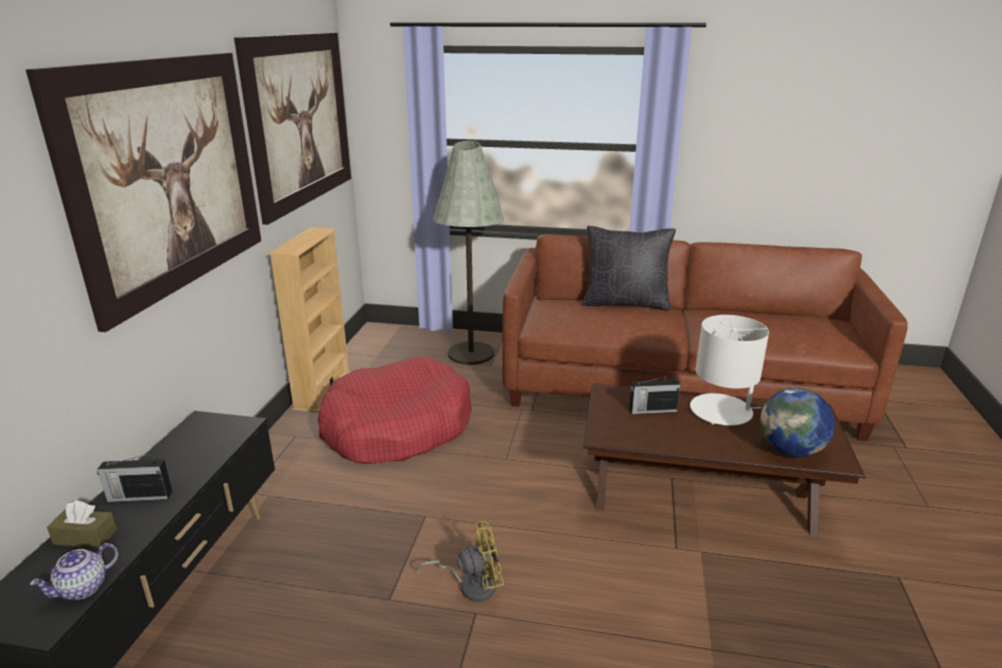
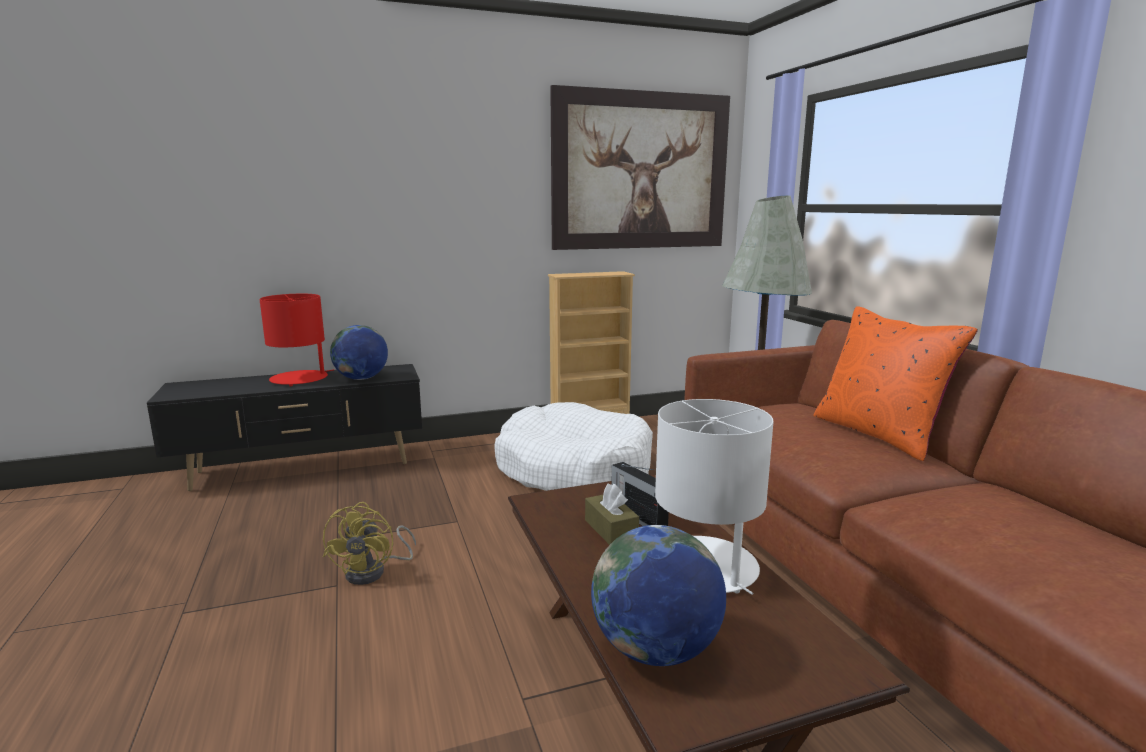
camera: 60 degrees right, 10 degrees down
(84, 588) = (203, 393): teapot -> none
(85, 537) = (253, 381): brown tissue box -> brown tissue box (611, 530)
(139, 496) = (300, 379): radio -> red table lamp
(169, 176) = (436, 180): picture -> none
(209, 452) = (361, 378): none -> globe
(396, 428) = (574, 469): red dog bed -> white dog bed
(471, 585) = (374, 572): yellow fan -> yellow fan turned 45 degrees clockwise
(625, 303) = (879, 434): black pillow -> orange pillow

